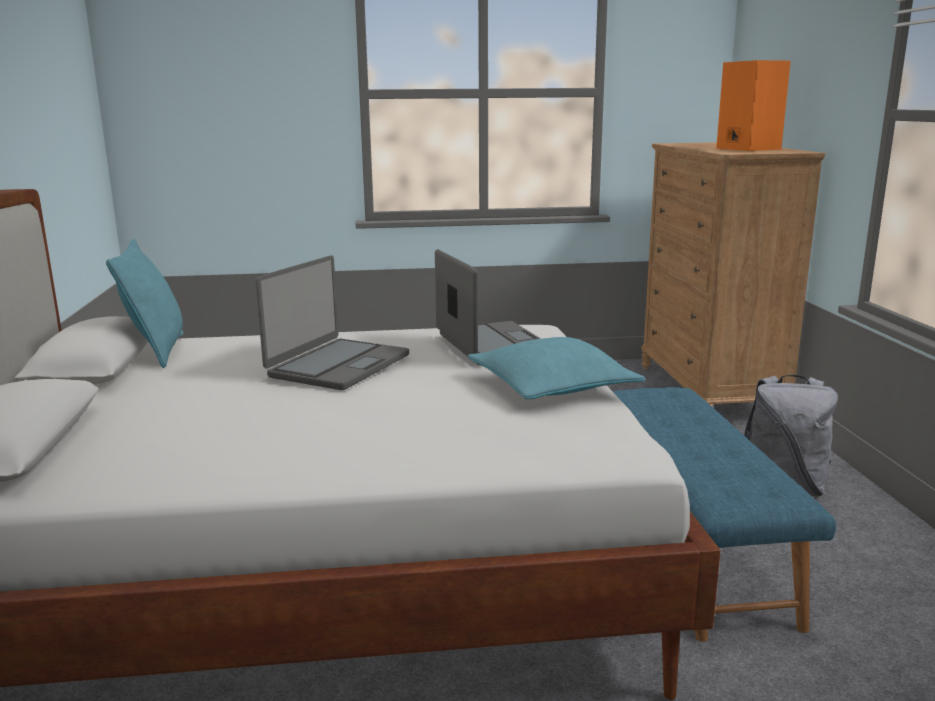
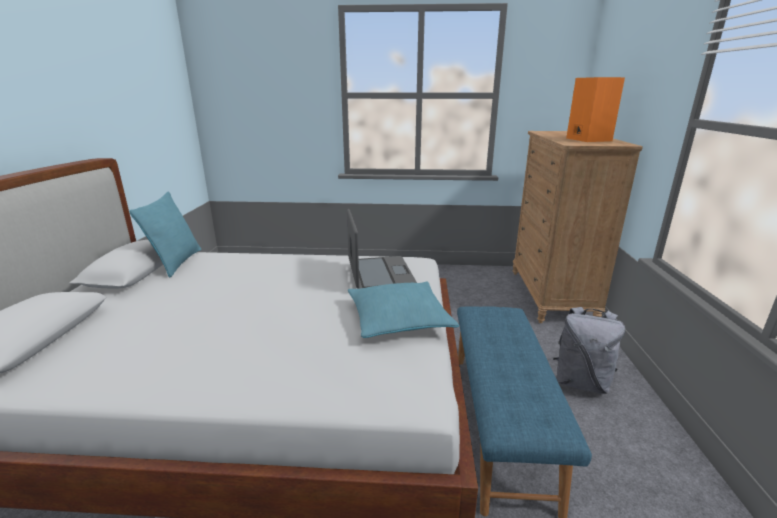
camera: 10 degrees right, 5 degrees up
(338, 365) = (270, 286): laptop -> none

